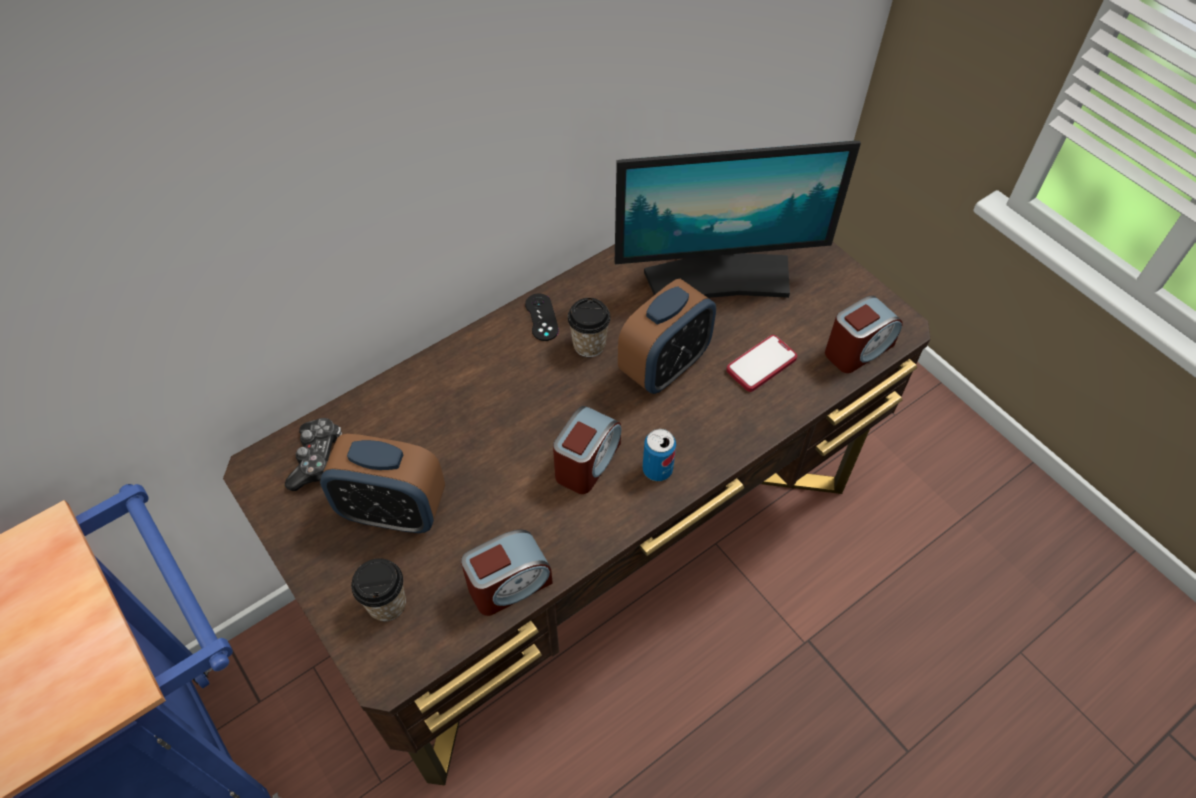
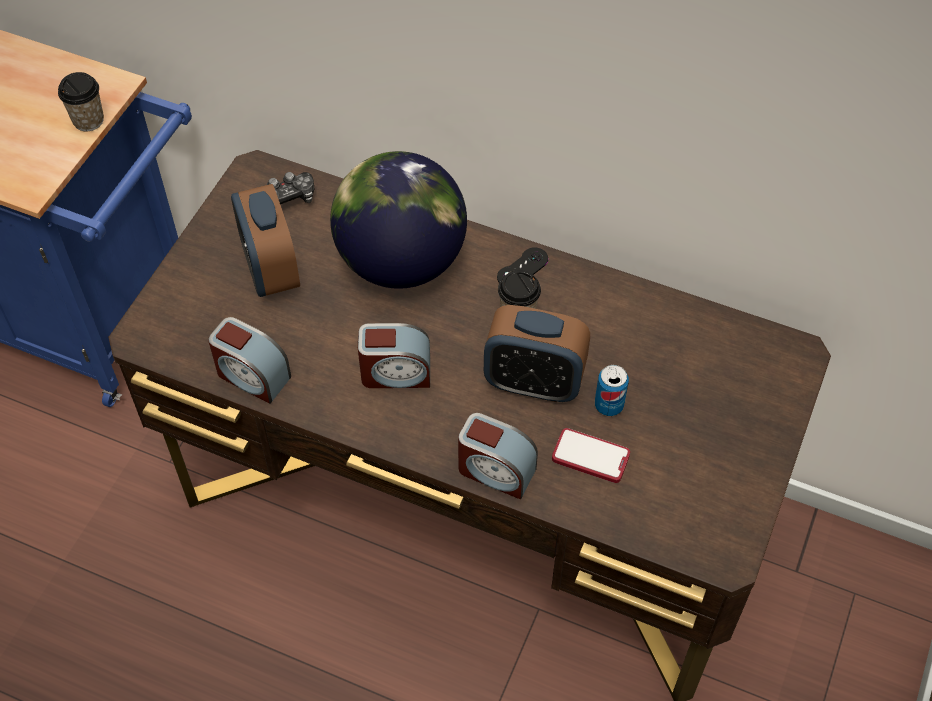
camera: 60 degrees right, 0 degrees up
(387, 604) = (192, 308): cup -> cup (88, 120)
(466, 400) = (401, 261): none -> globe
(657, 469) = (421, 426): can -> can (609, 405)
(718, 278) = (670, 378): monitor -> none
(858, 349) = (668, 531): alarm clock -> alarm clock (495, 470)

